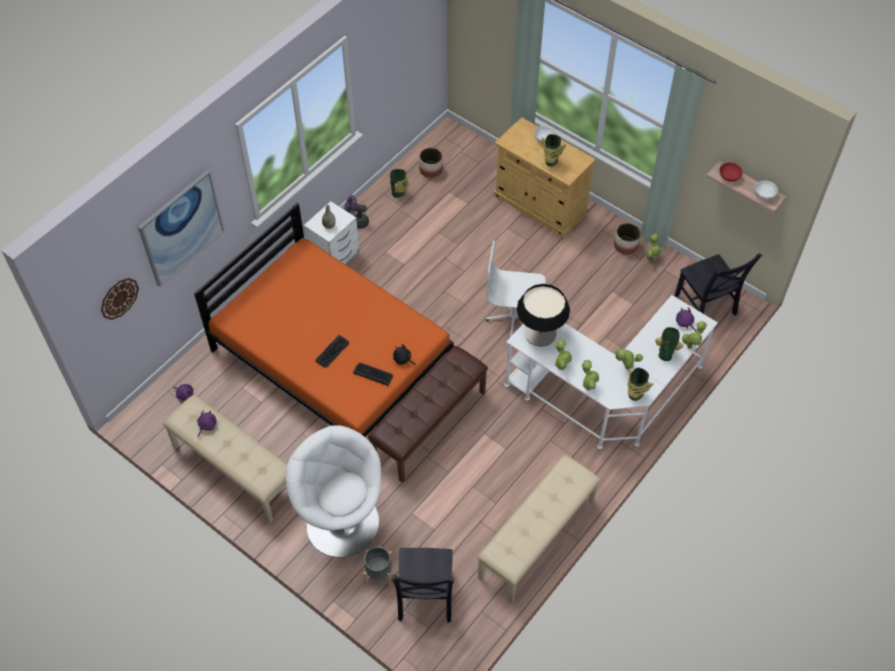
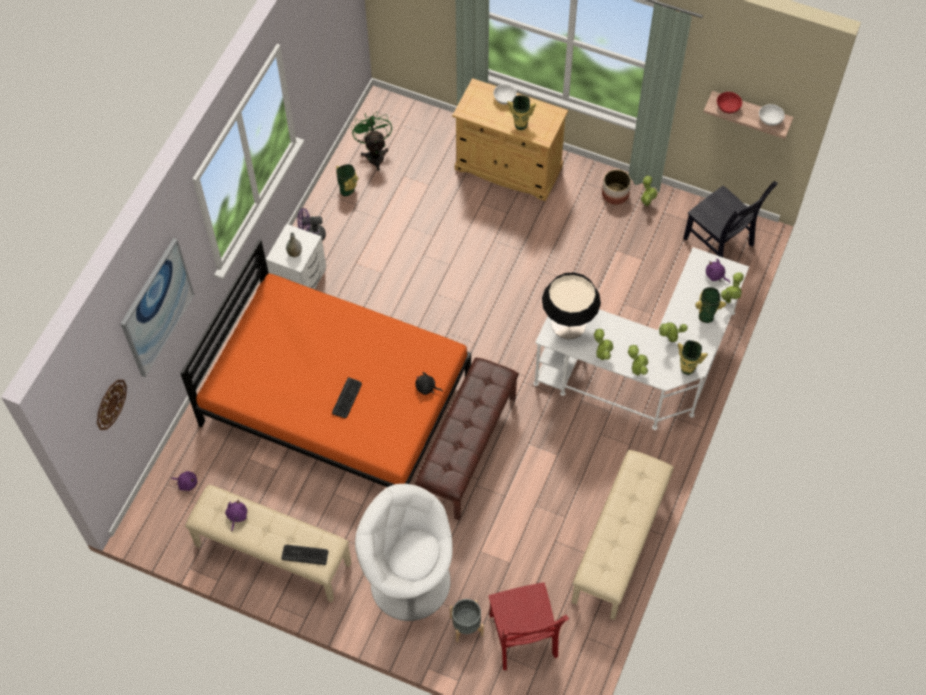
camera: 15 degrees left, 5 degrees up
(373, 374) = (400, 412): keyboard -> keyboard (305, 554)
(425, 598) = (523, 639): black chair -> red chair
(430, 170) = (374, 154): planter -> green fan
(514, 317) = (520, 305): white office chair -> none

